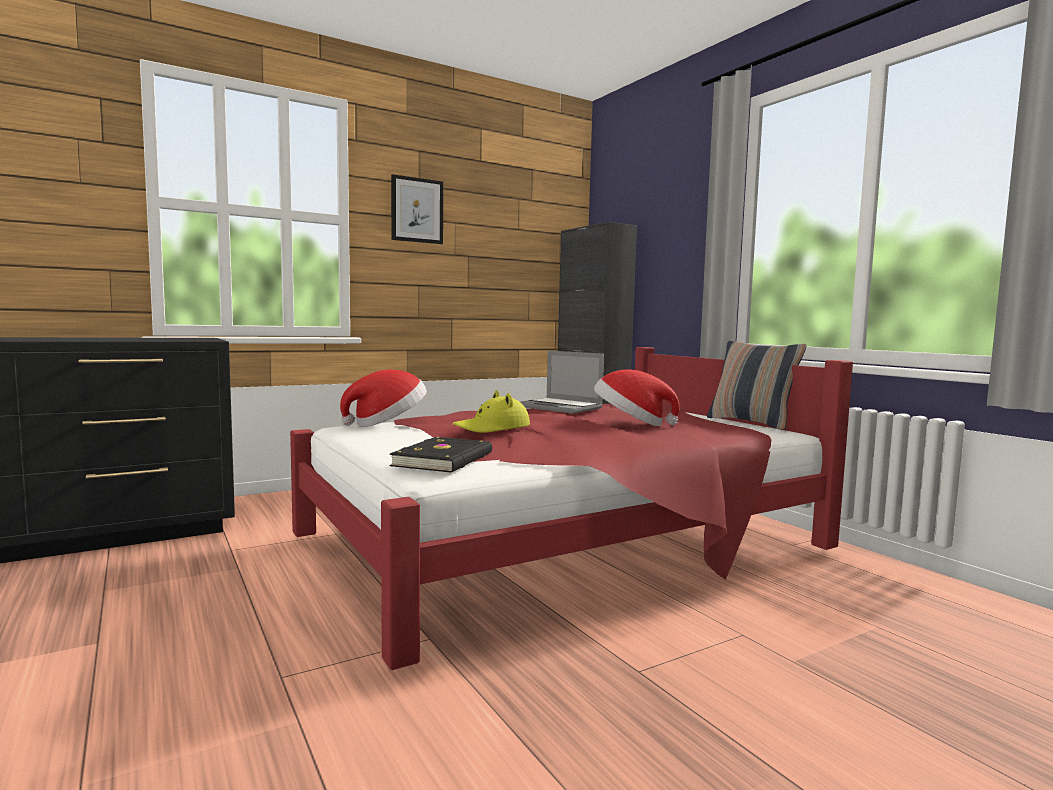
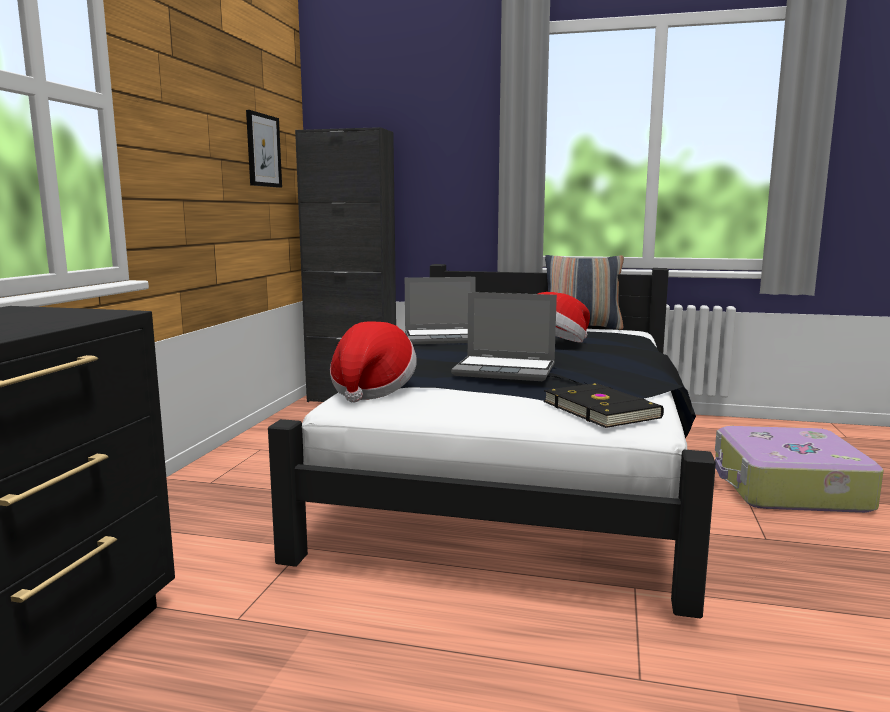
camera: 45 degrees left, 5 degrees up
(417, 210) = (176, 93): picture -> picture (263, 150)
(492, 428) = (506, 370): yellow hat -> laptop
(561, 546) = (515, 476): red bed -> black bed
(809, 655) = (787, 488): none -> suitcase

